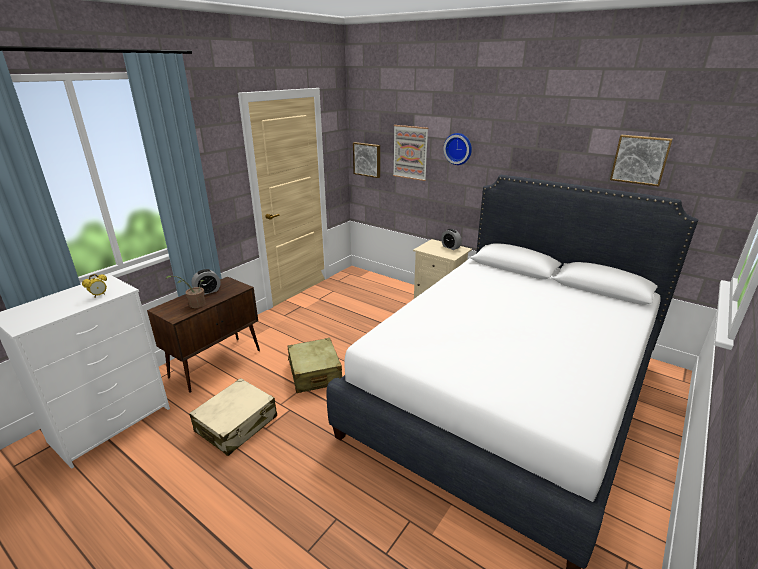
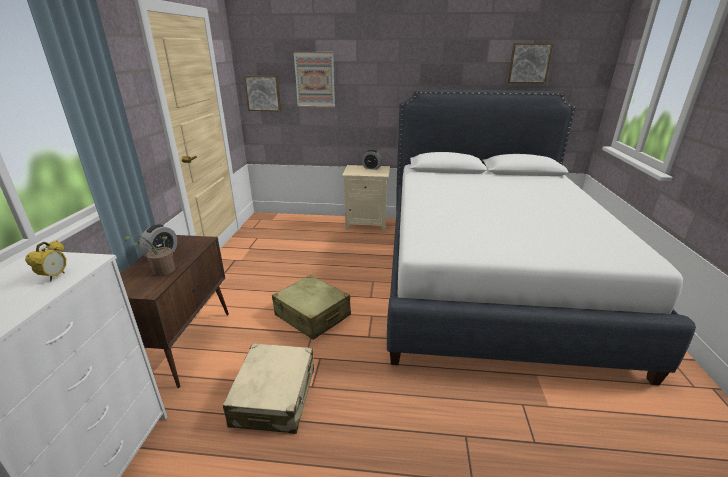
camera: 30 degrees left, 0 degrees up
(458, 148) = (367, 70): wall clock -> none

